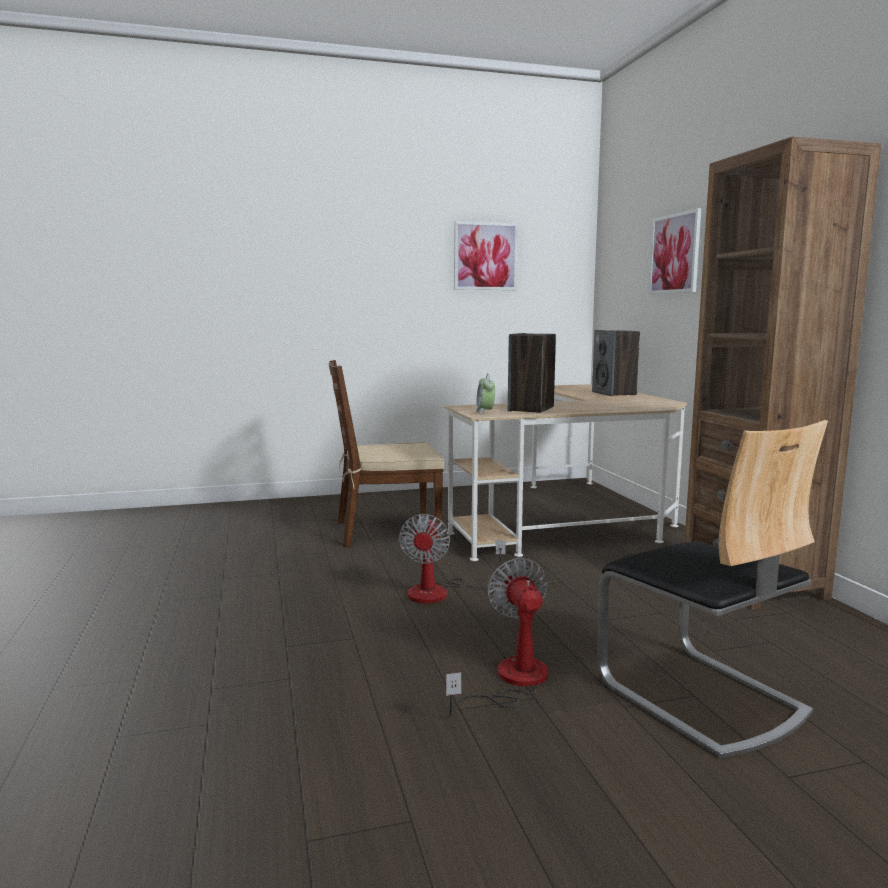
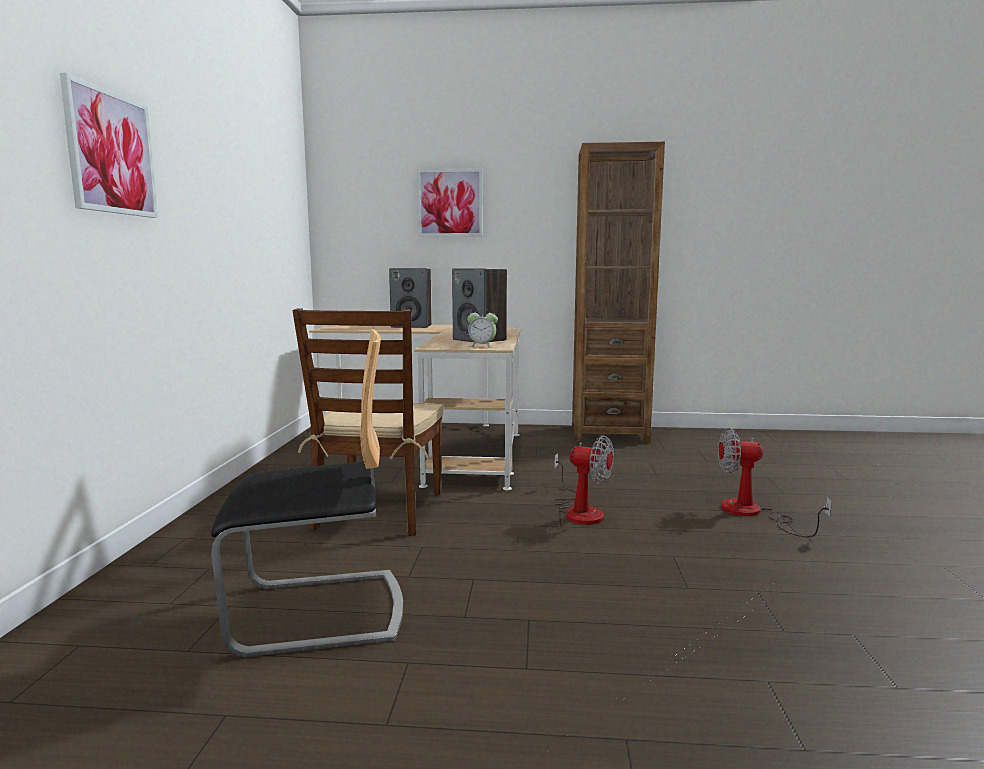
camera: 70 degrees left, 0 degrees up
(485, 256) = (256, 182): picture -> picture (111, 153)
(700, 697) = (767, 476): chair -> chair (319, 611)

